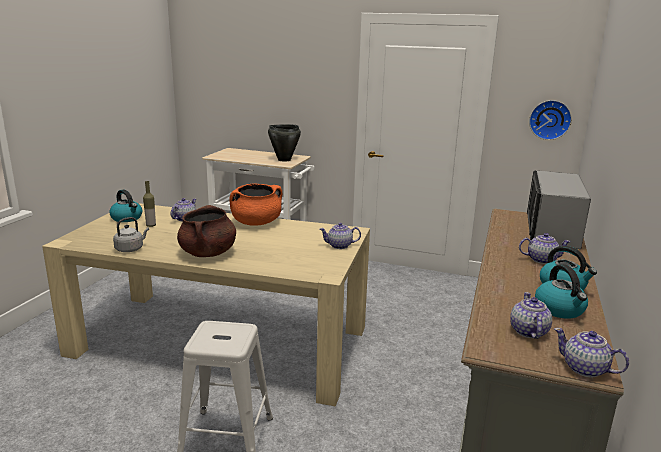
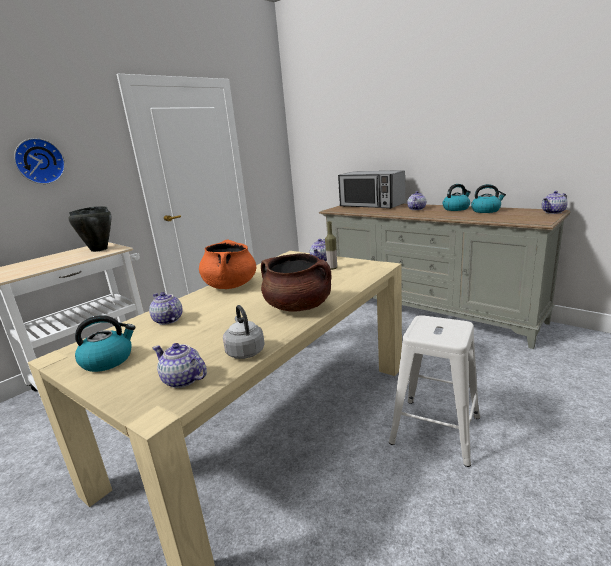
camera: 65 degrees left, 0 degrees up
(151, 225) = (166, 341): bottle -> bottle (332, 268)
(528, 332) = (515, 216): teapot -> teapot (183, 380)
(550, 119) = (273, 156): wall clock -> wall clock (39, 161)

